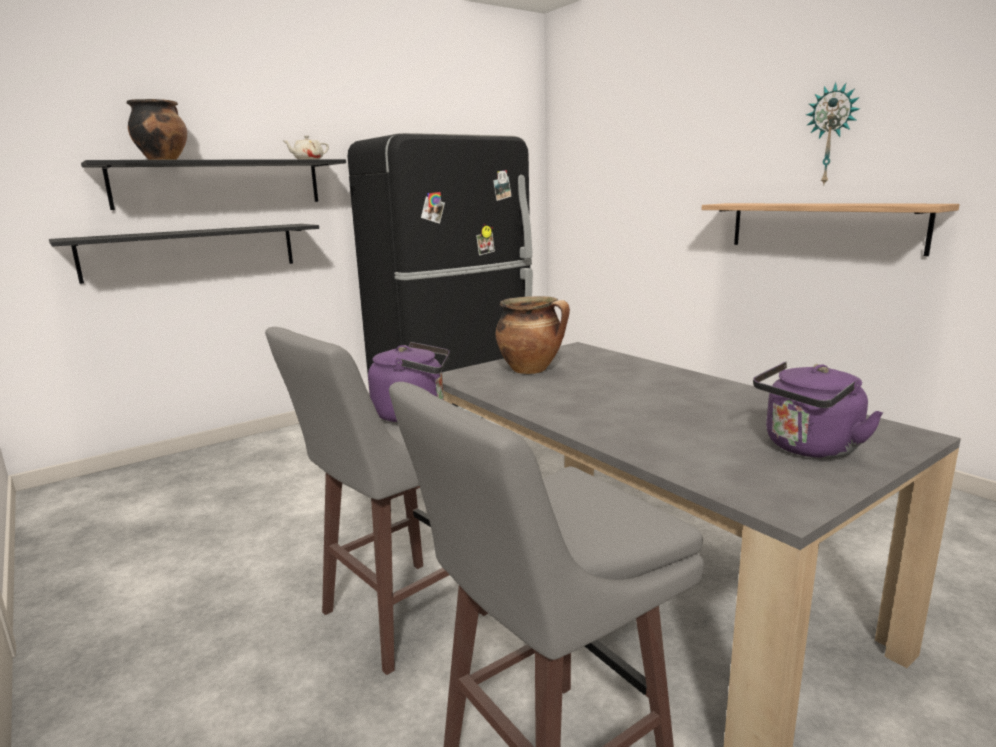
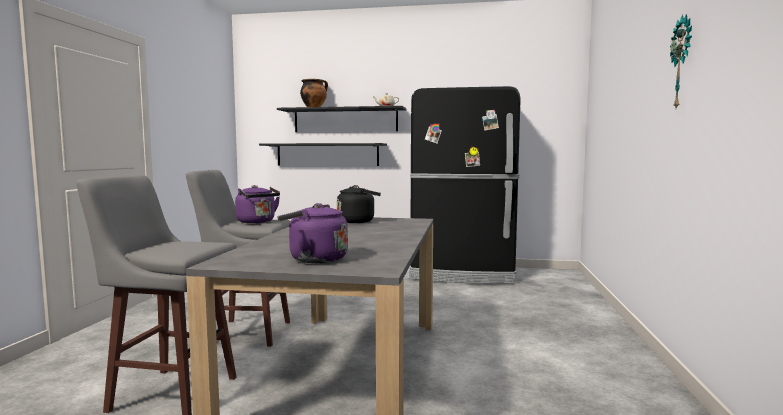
camera: 45 degrees right, 10 degrees down
(532, 370) = (358, 221): cooking pot -> black kettle
(822, 226) = (678, 148): shelf -> none

